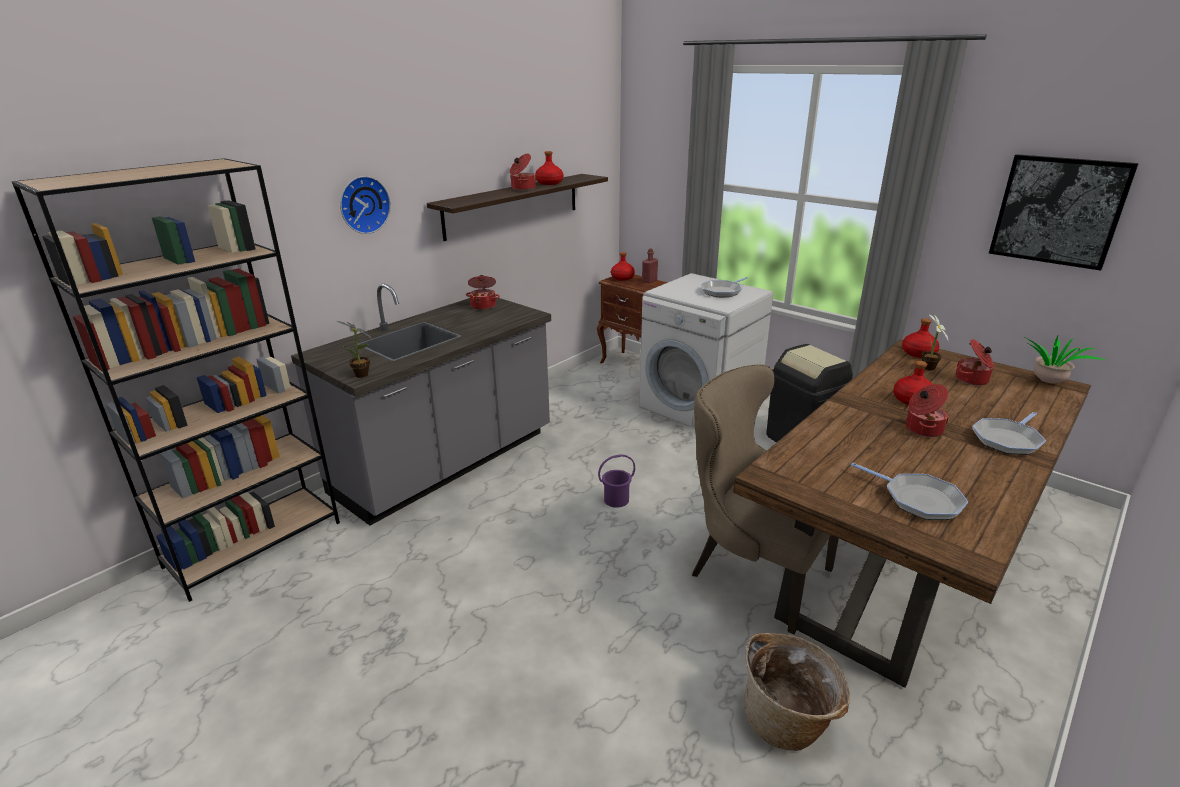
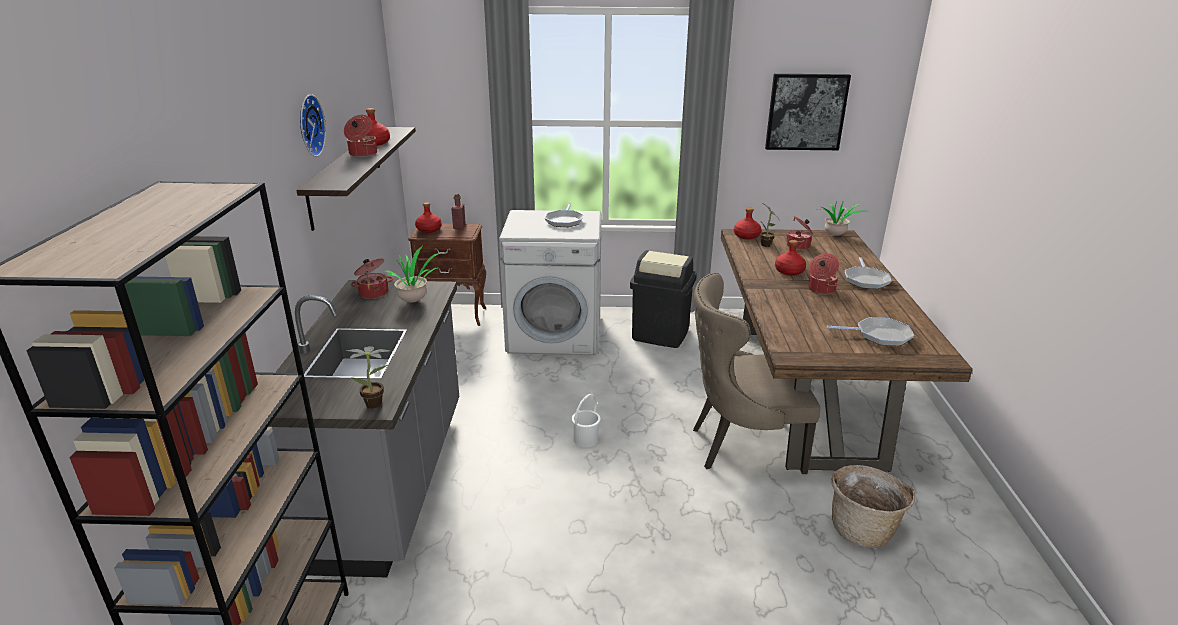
camera: 40 degrees left, 0 degrees up
(363, 204) = (256, 206): wall clock -> wall clock (308, 125)
(500, 319) = (415, 301): none -> potted plant
(616, 499) = (585, 440): purple bucket -> white bucket

